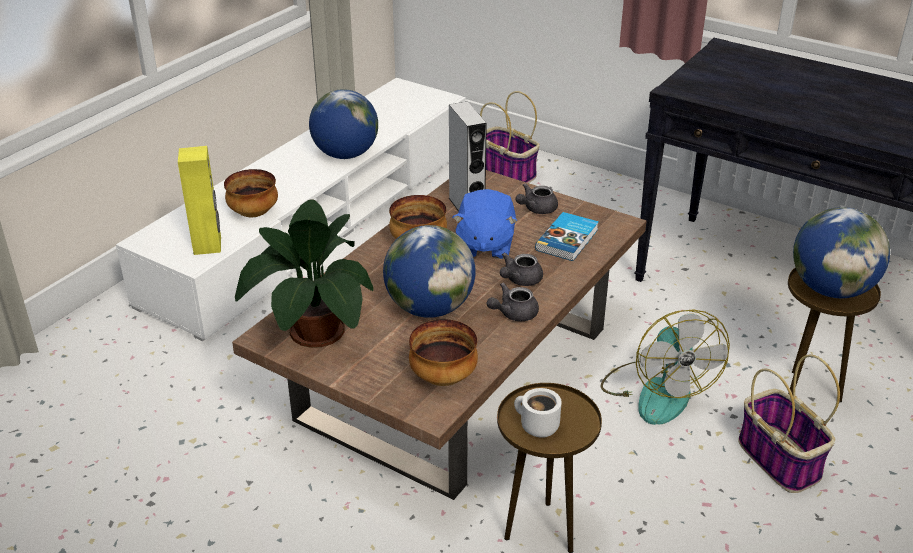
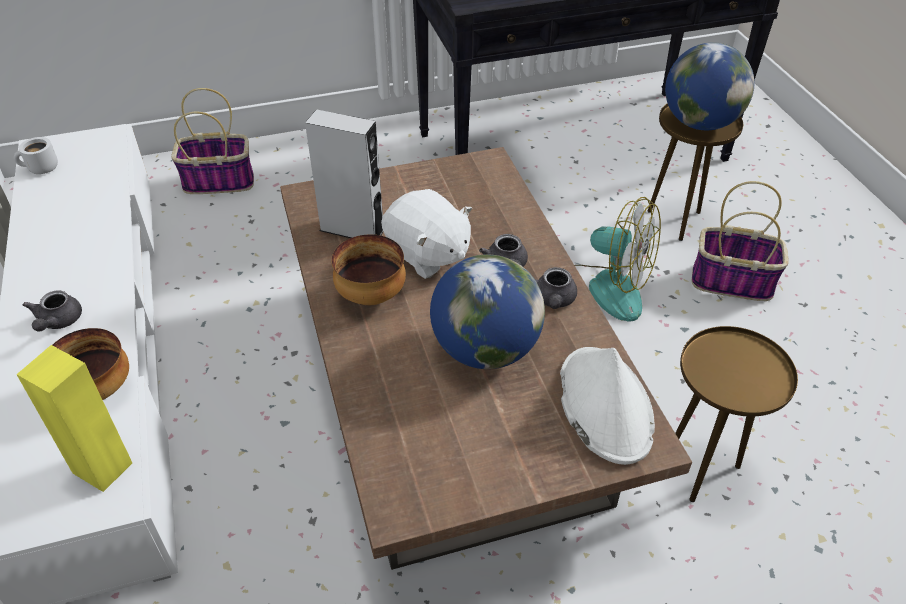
camera: 50 degrees left, 10 degrees up
(314, 333) = (434, 463): potted plant -> none
(346, 155) = (99, 255): globe -> none
(443, 377) = (604, 404): bowl -> white hat
(484, 245) = (427, 255): blue plush toy -> white plush toy
(535, 426) = (739, 384): white mug -> white mug (41, 169)
(536, 209) = (410, 191): grey teapot -> grey teapot (58, 322)
(568, 240) = (480, 202): book -> none

